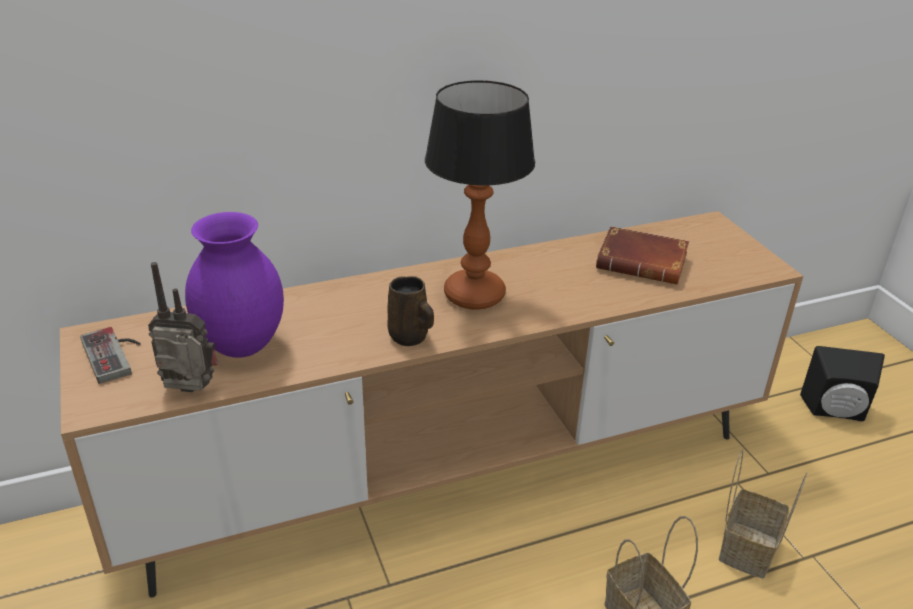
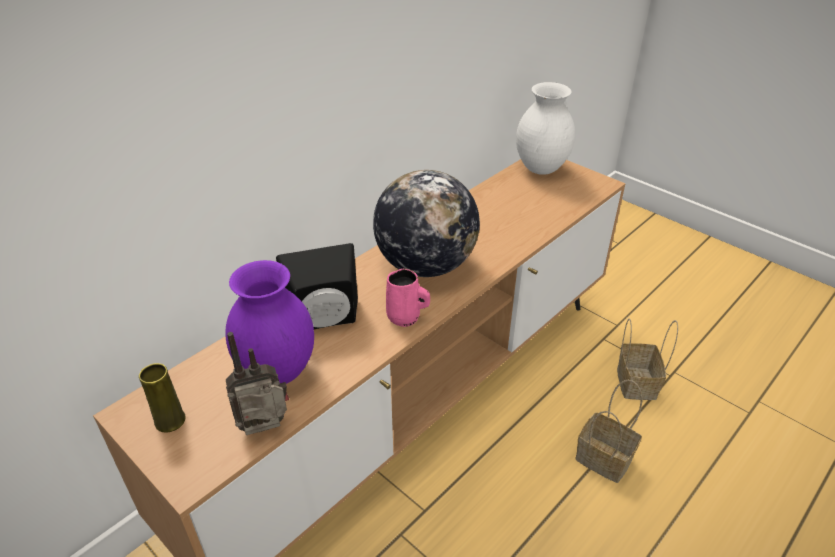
camera: 25 degrees left, 5 degrees up
(116, 354) = (170, 420): game controller -> yellow vase
(410, 337) = (405, 318): brown mug -> pink mug
(475, 294) = (425, 265): table lamp -> globe
(644, 263) = (522, 203): brown book -> none
(702, 234) = (542, 169): none -> white vase
(836, 412) = (630, 268): black speaker -> black speaker (325, 321)

